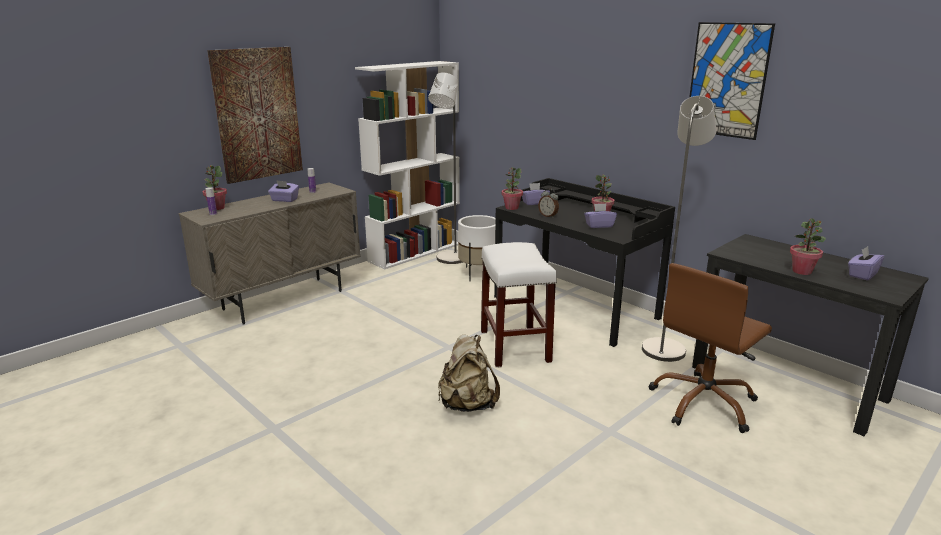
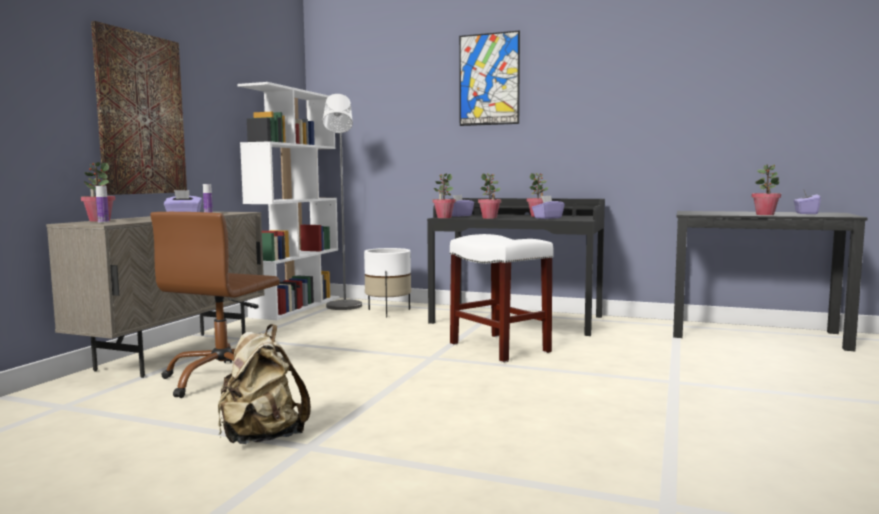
camera: 25 degrees left, 15 degrees down
(467, 404) = (515, 389): beige backpack -> beige backpack (261, 438)
(548, 216) = (489, 218): alarm clock -> potted plant
(665, 346) = (632, 330): grey floor lamp -> none
(704, 403) = (718, 354): brown office chair -> brown office chair (223, 379)
(727, 80) = (640, 75): picture -> picture (489, 79)

